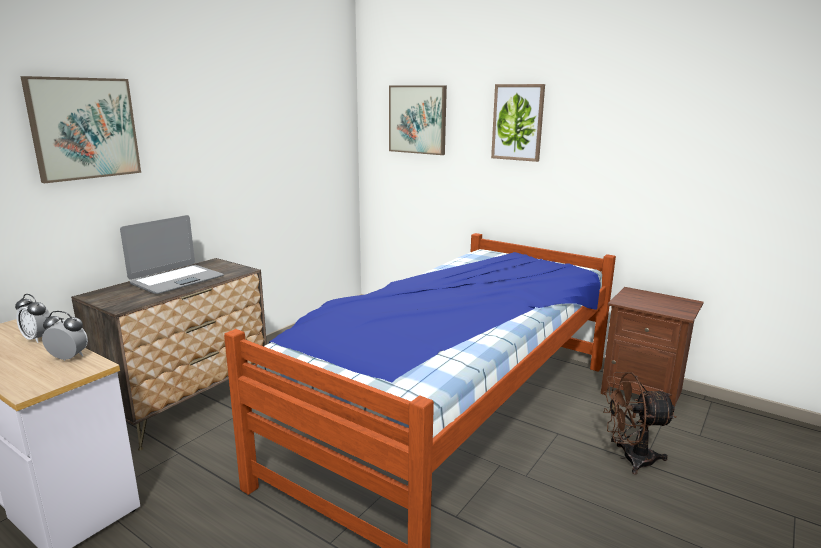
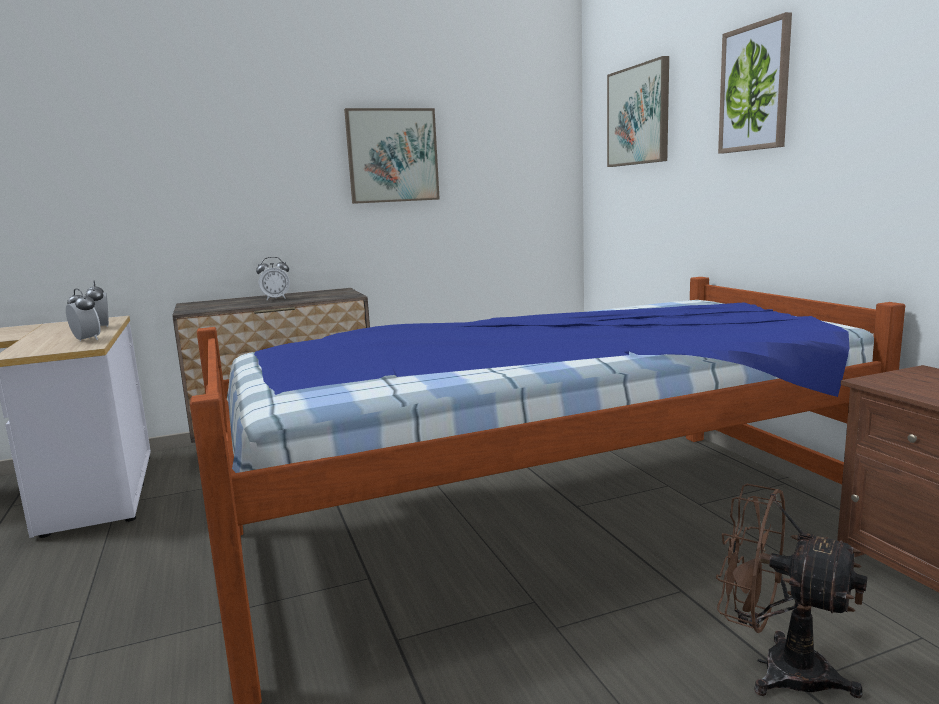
camera: 35 degrees right, 5 degrees down
(84, 128) = (201, 131): picture -> picture (392, 156)
(176, 280) = (276, 299): laptop -> alarm clock

